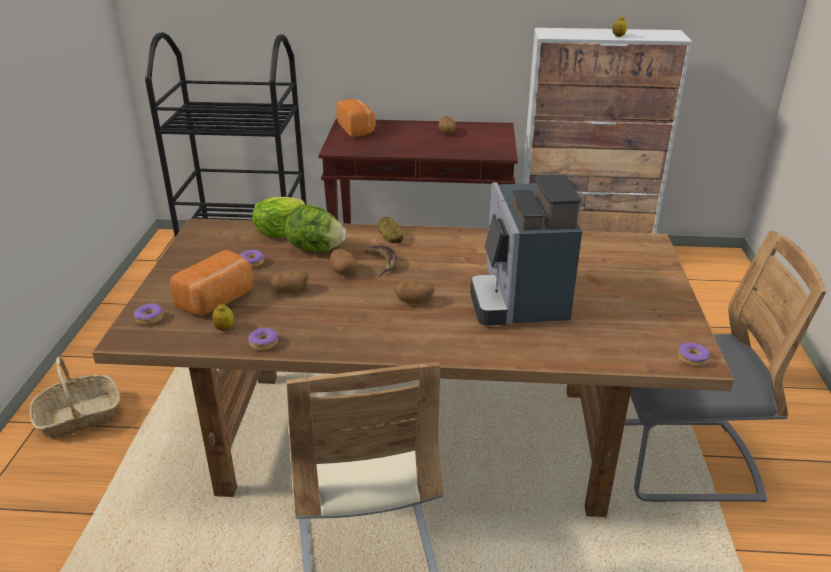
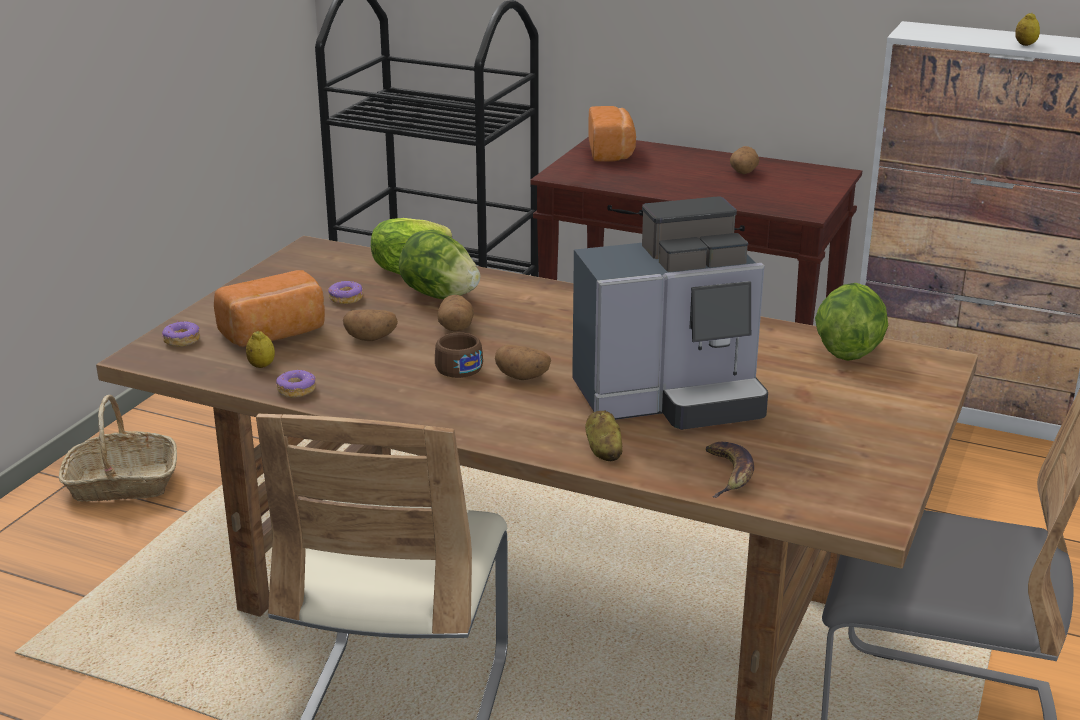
camera: 20 degrees right, 5 degrees down
(364, 302) = (456, 367): none -> brown cup
(382, 263) = (515, 325): banana -> banana (728, 474)
(390, 238) = (549, 298): potato -> potato (603, 451)
(519, 299) = (671, 399): coffee machine -> coffee machine turned 120 degrees counterclockwise
(595, 244) = (847, 350): none -> lettuce
(692, 359) = (864, 514): donut -> none

